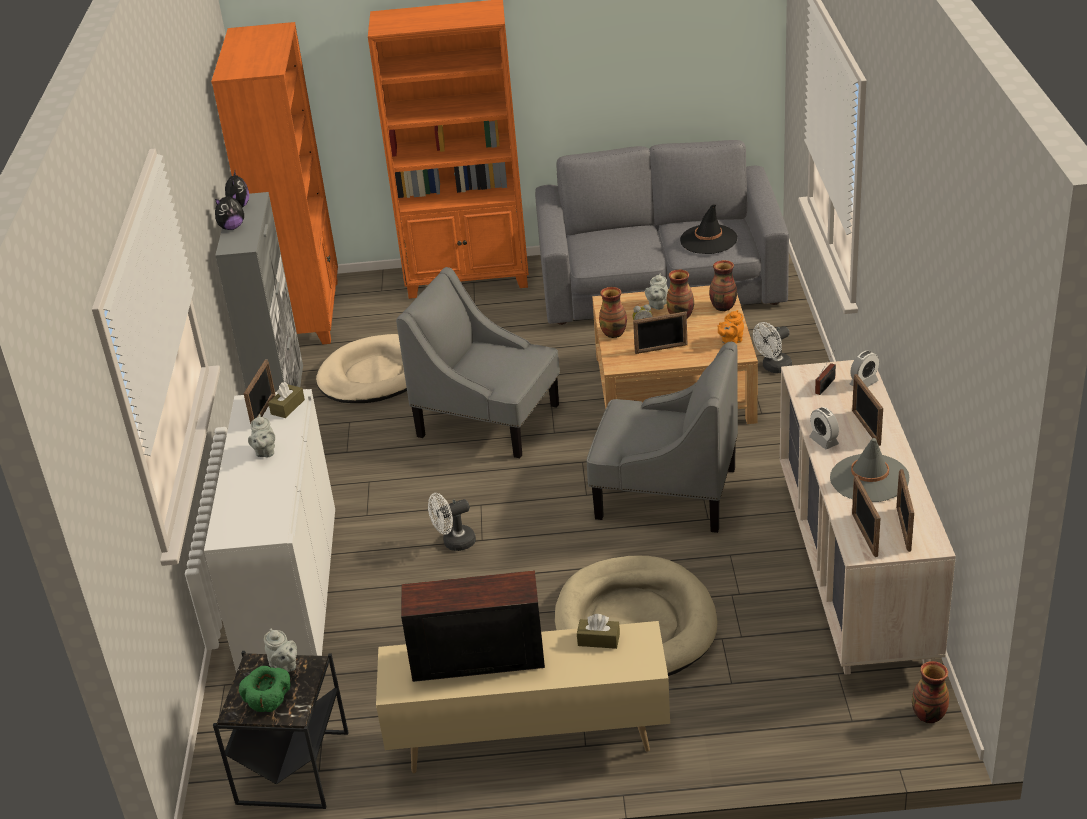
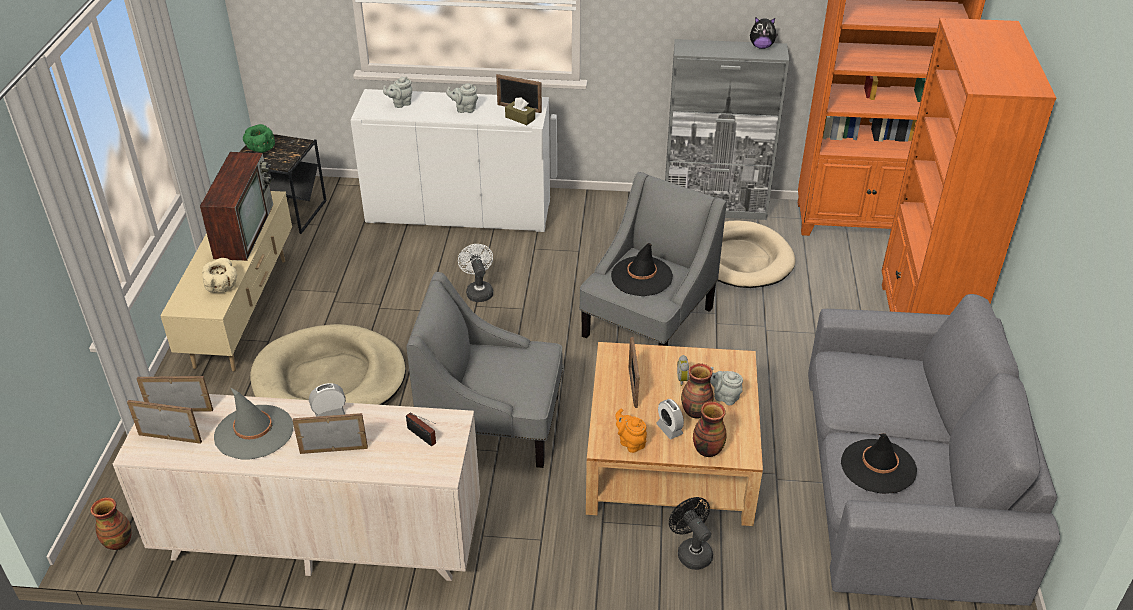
camera: 95 degrees right, 5 degrees up
(231, 227) = (722, 44): plush toy -> none
(284, 667) = (289, 154): grey teapot -> grey teapot (400, 104)
(499, 362) = (641, 276): none -> black hat
(598, 640) = (222, 286): brown tissue box -> beige bowl
(614, 333) = (673, 357): vase -> none
(665, 493) = (492, 424): grey armchair -> grey armchair turned 75 degrees clockwise
(773, 368) = (691, 551): white fan -> black fan
(863, 383) = (412, 467): alarm clock -> alarm clock (669, 429)

